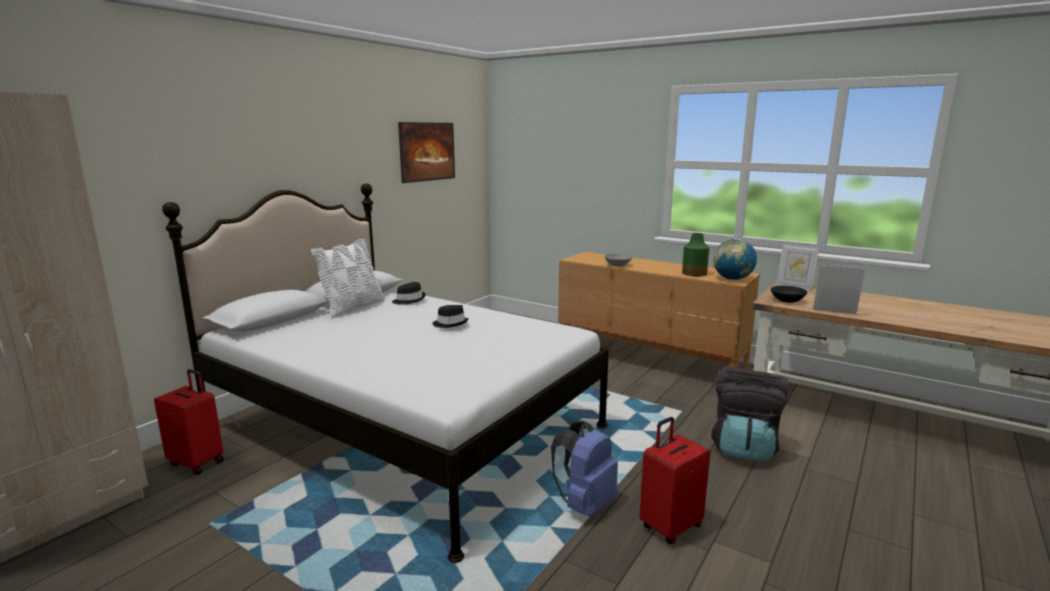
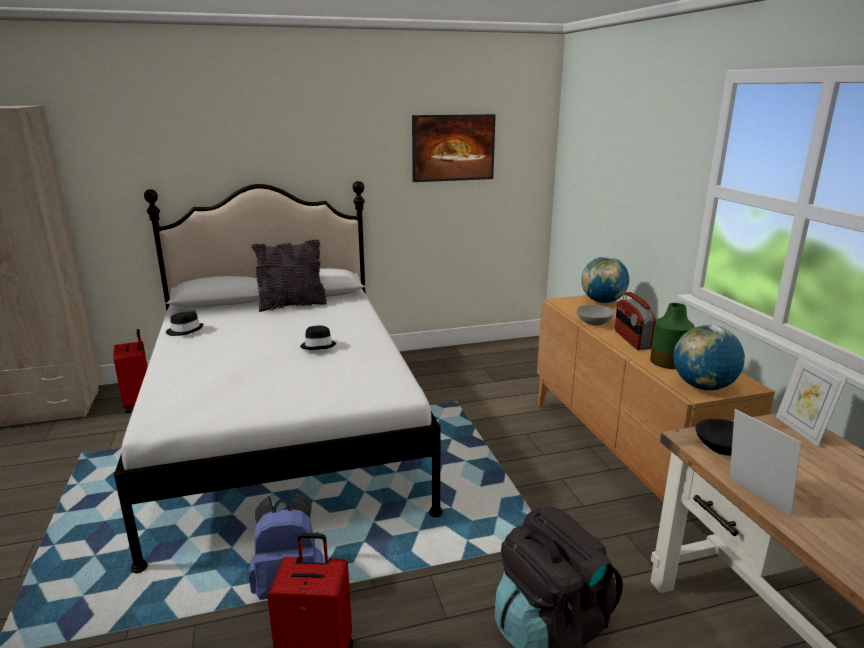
camera: 40 degrees right, 5 degrees up
(352, 307) = (292, 305): white pillow -> black pillow
(409, 300) = (343, 309): black hat -> black hat (185, 330)
(595, 255) = (602, 302): none -> globe
(655, 268) = (631, 340): none -> radio

